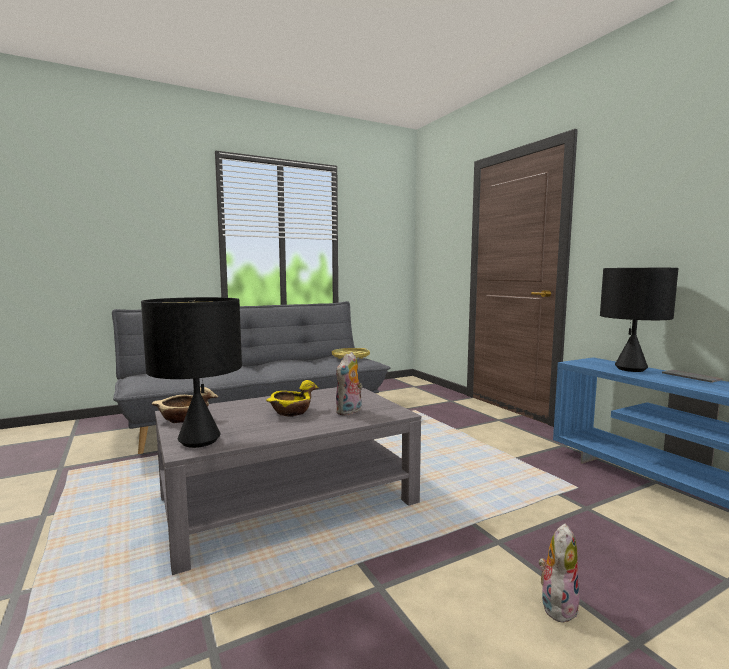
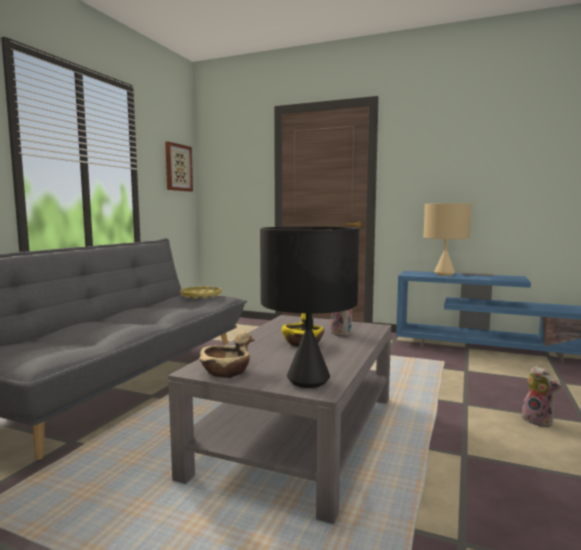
camera: 40 degrees left, 0 degrees up
(390, 234) = (178, 167): none -> picture
(557, 604) = (538, 421): plush toy -> plush toy turned 150 degrees clockwise
(630, 369) = (444, 274): black table lamp -> beige table lamp

